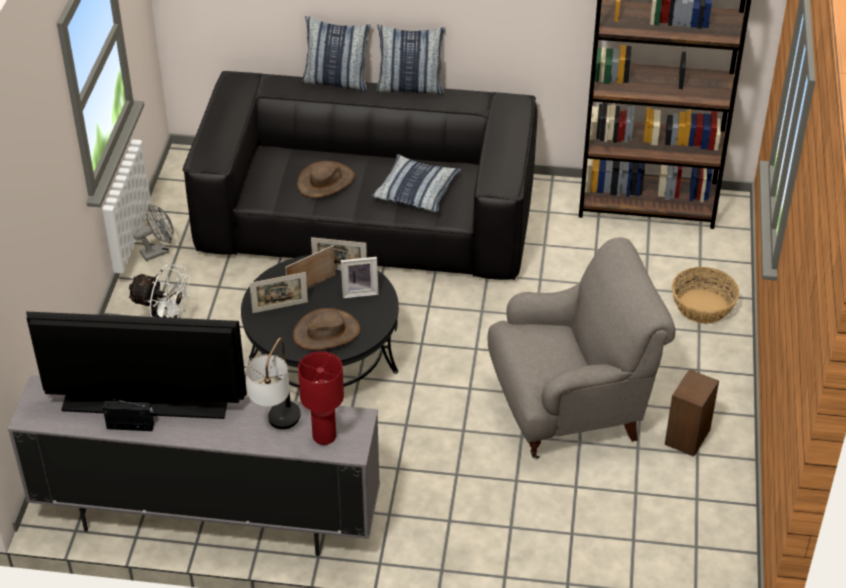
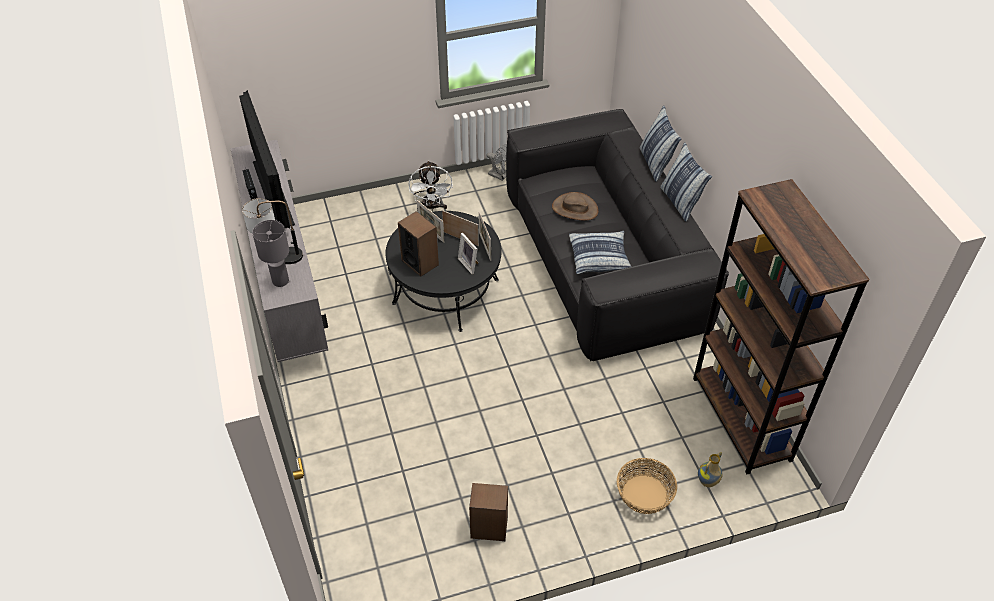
camera: 65 degrees right, 5 degrees up
(325, 436) = (281, 281): red table lamp -> grey table lamp
(326, 332) = (420, 262): brown hat -> speaker
(570, 408) = (479, 442): grey armchair -> none
(710, 257) = (708, 482): none -> vase

